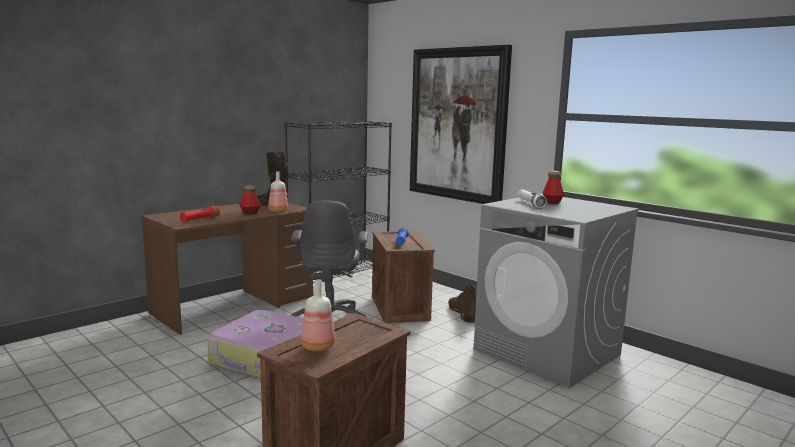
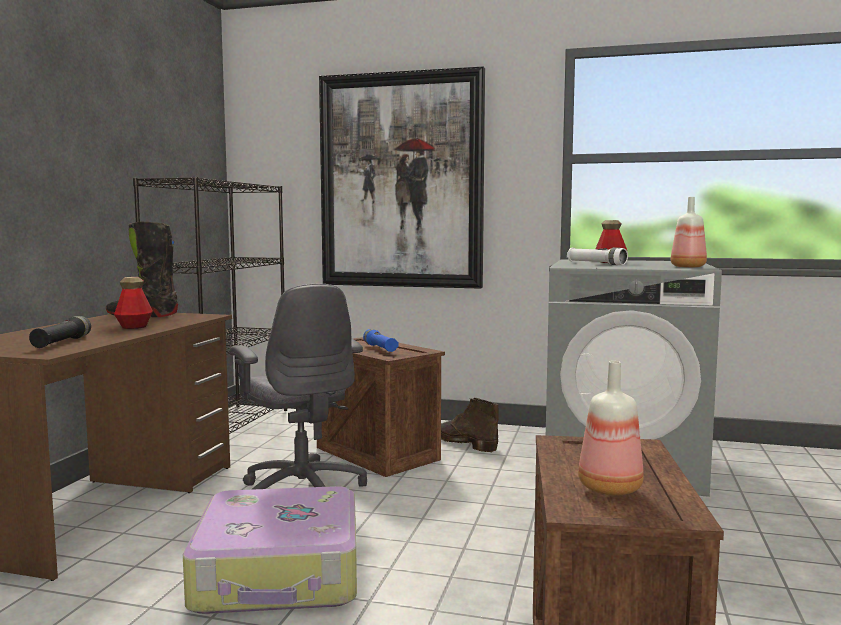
camera: 30 degrees left, 5 degrees down
(200, 219) = (62, 343): red flashlight -> black flashlight
(278, 211) = (178, 321): bottle -> bottle (689, 267)

